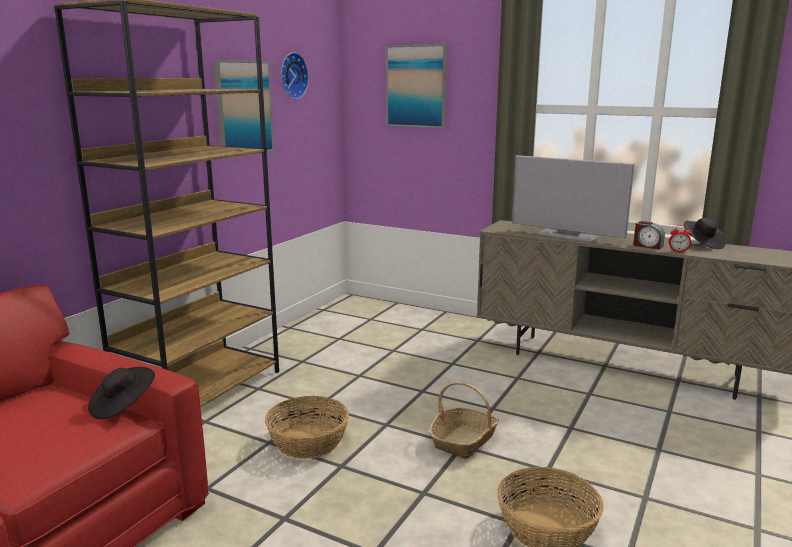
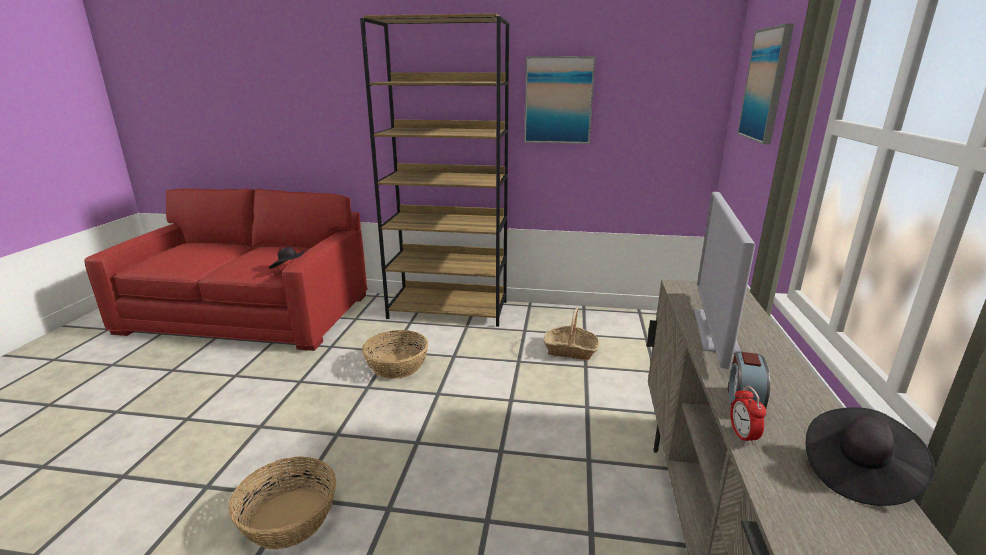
camera: 70 degrees right, 5 degrees up
(291, 76) = (637, 70): wall clock -> none
(464, 440) = (427, 442): basket -> basket (570, 350)

